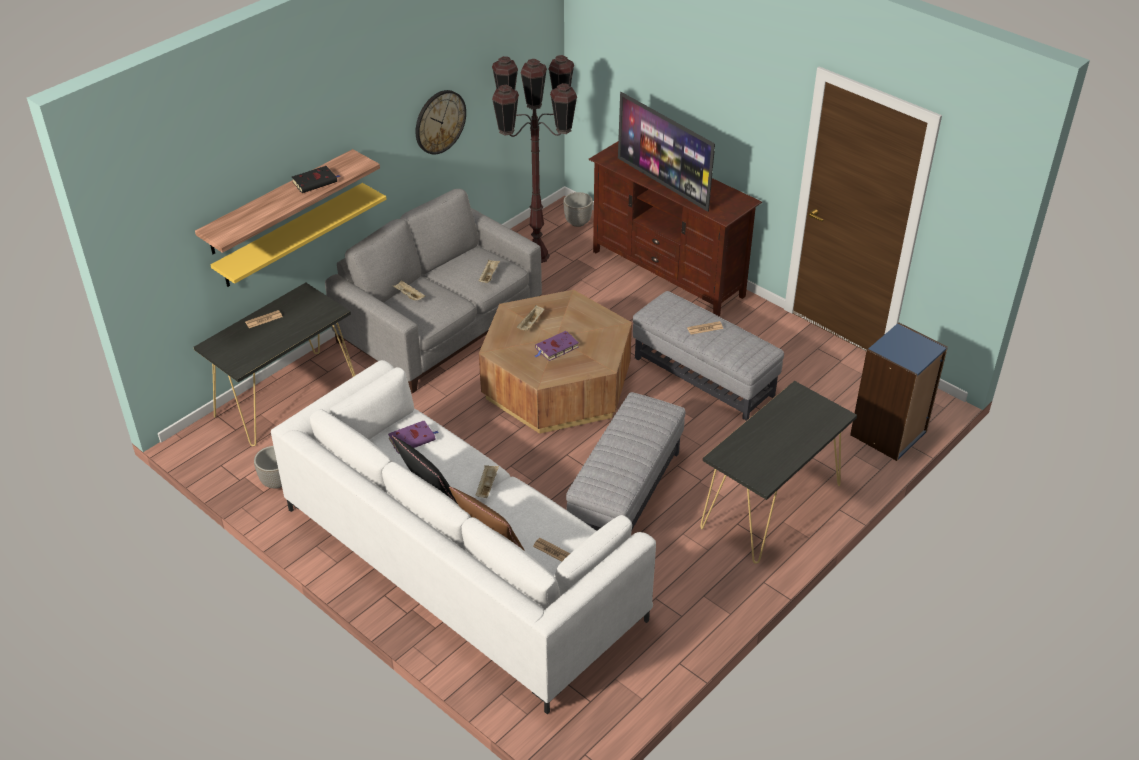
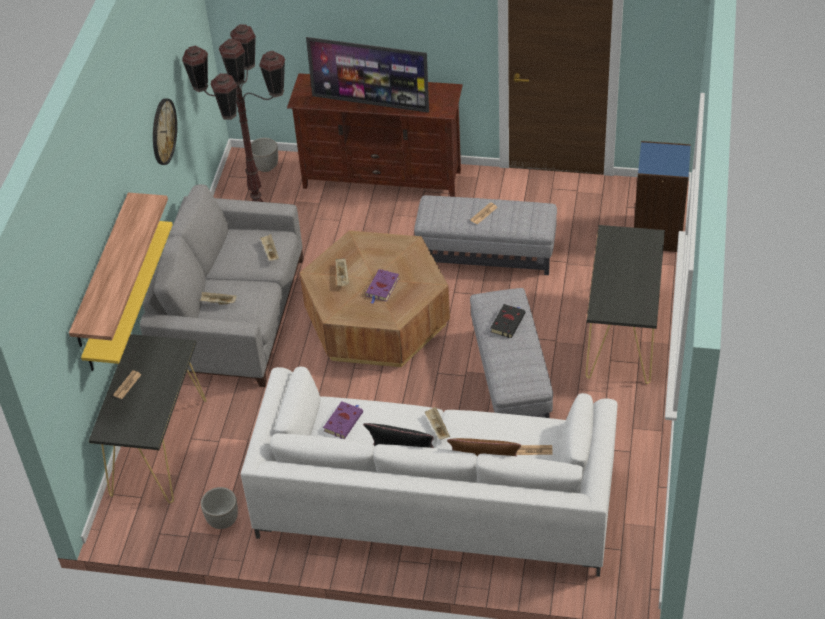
camera: 30 degrees left, 5 degrees up
(316, 182) = (129, 237): black book -> black book (508, 322)

